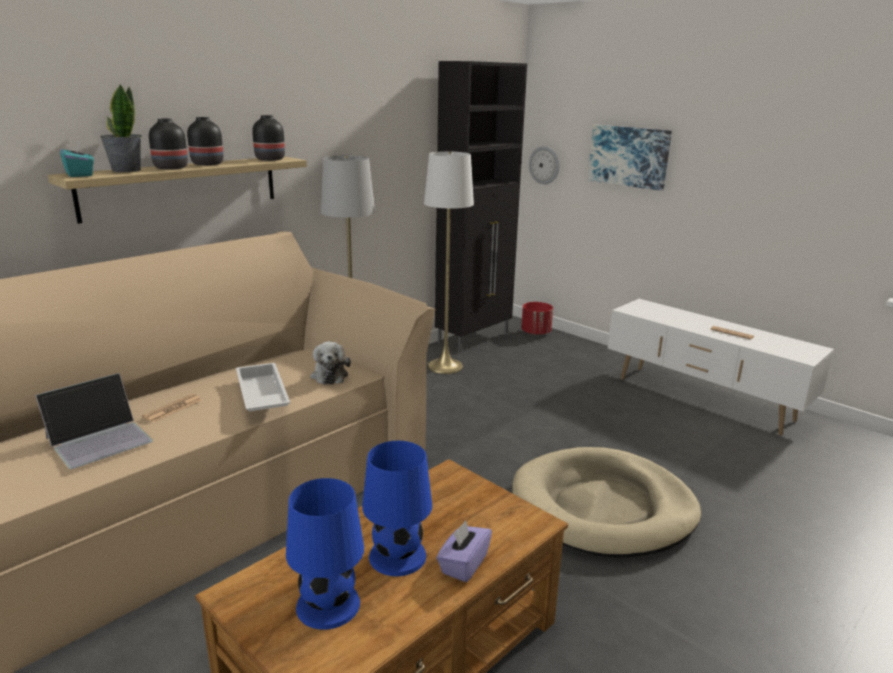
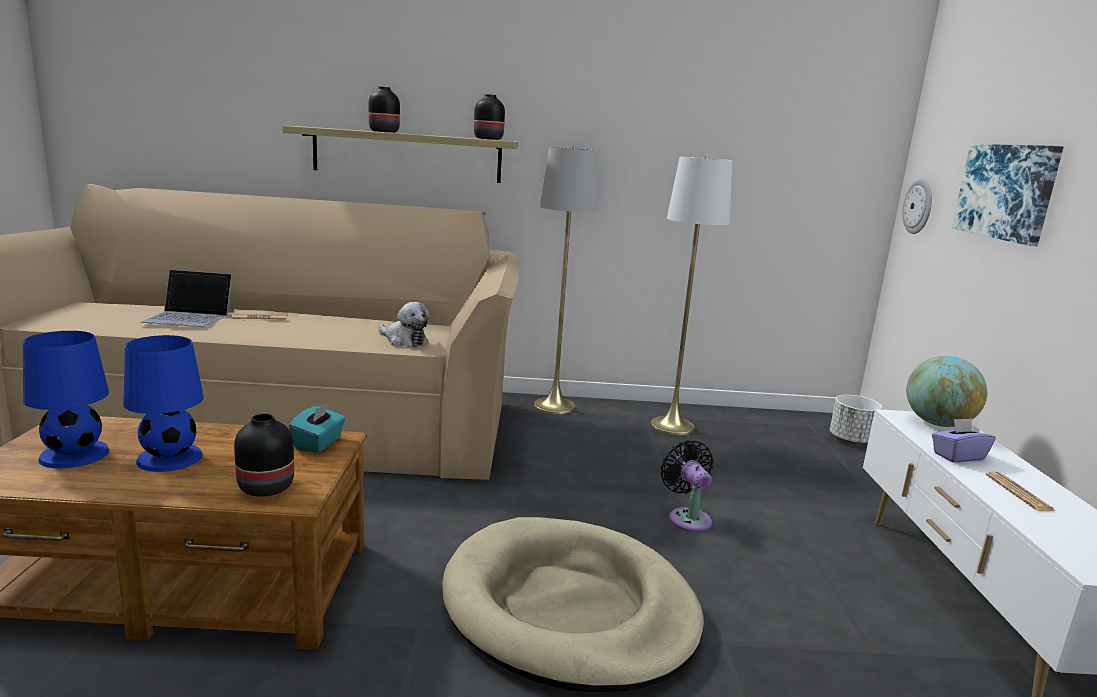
camera: 45 degrees right, 5 degrees down
(80, 174) = (310, 126): turquoise tissue box -> turquoise tissue box (319, 443)
(126, 170) = (349, 129): potted plant -> none
(207, 164) = (422, 134): black vase -> black vase (264, 487)
(260, 396) = (323, 332): white tray -> none
(329, 375) = (404, 340): plush toy -> plush toy turned 90 degrees counterclockwise
(463, 564) = (181, 487): purple tissue box -> purple tissue box (957, 456)
(474, 338) = (758, 417): black cabinet -> none
(536, 333) = (851, 440): red planter -> white planter
(555, 422) = (687, 518): none -> black fan
(646, 308) = (938, 424): none -> globe

